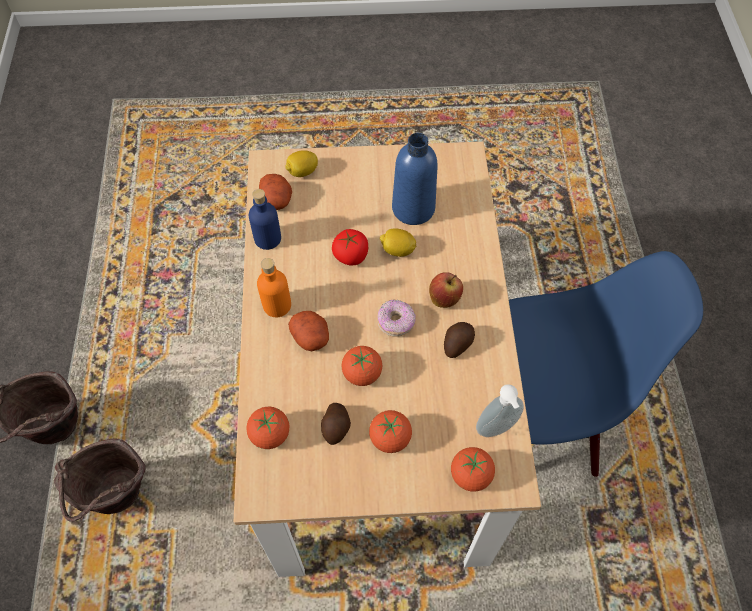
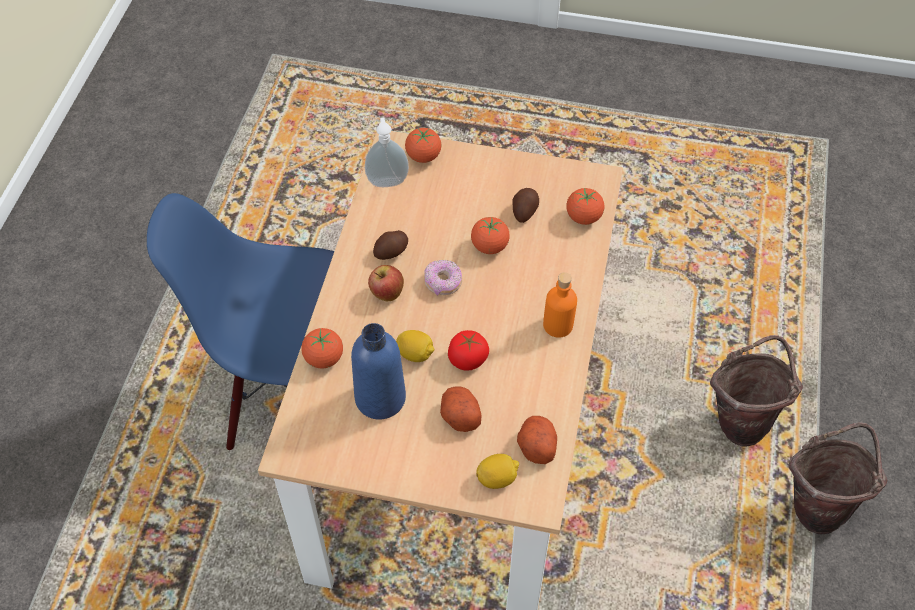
camera: 165 degrees left, 5 degrees down
(267, 238) = (555, 400): blue bottle -> none
(311, 337) = (529, 287): potato -> potato (459, 416)
(390, 438) = (480, 193): tomato -> tomato (324, 358)

